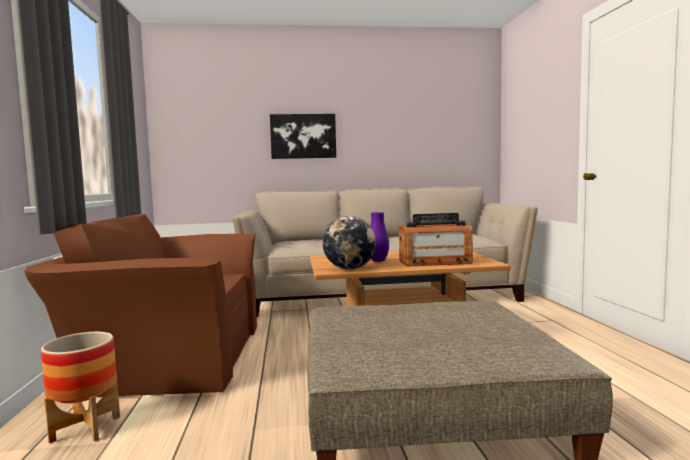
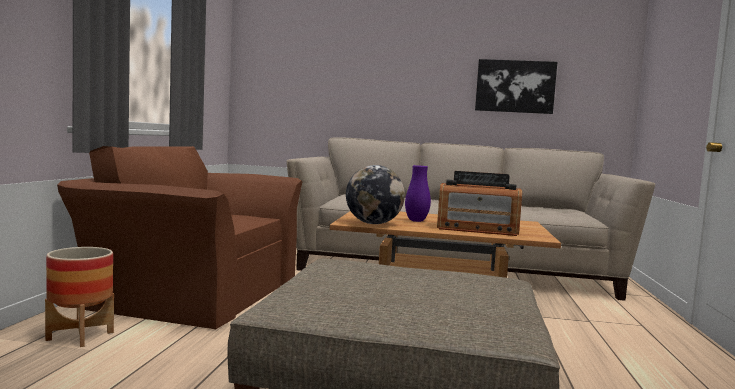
camera: 15 degrees right, 0 degrees up
(303, 136) = (390, 79): picture -> picture (515, 86)

